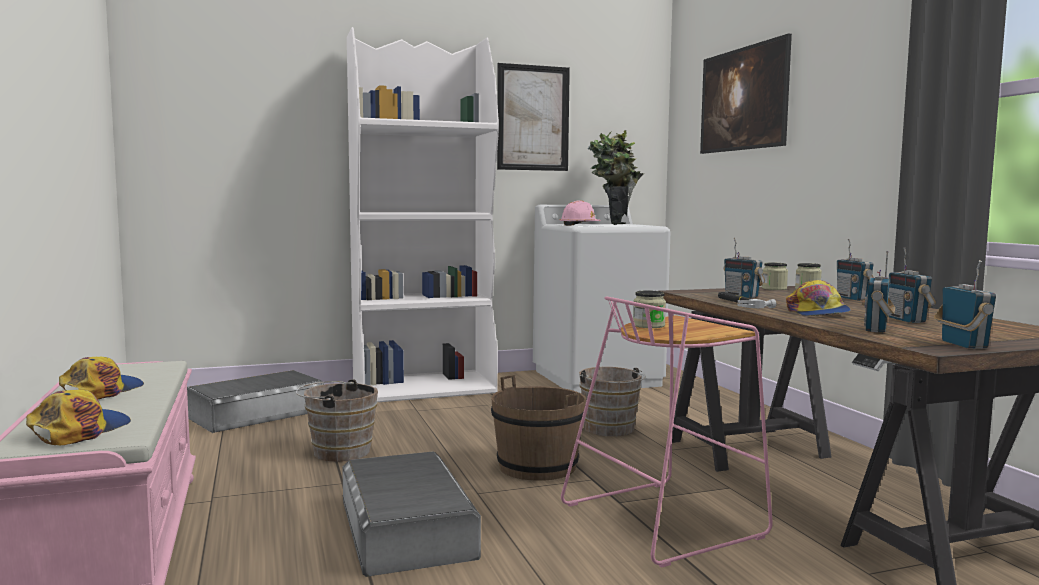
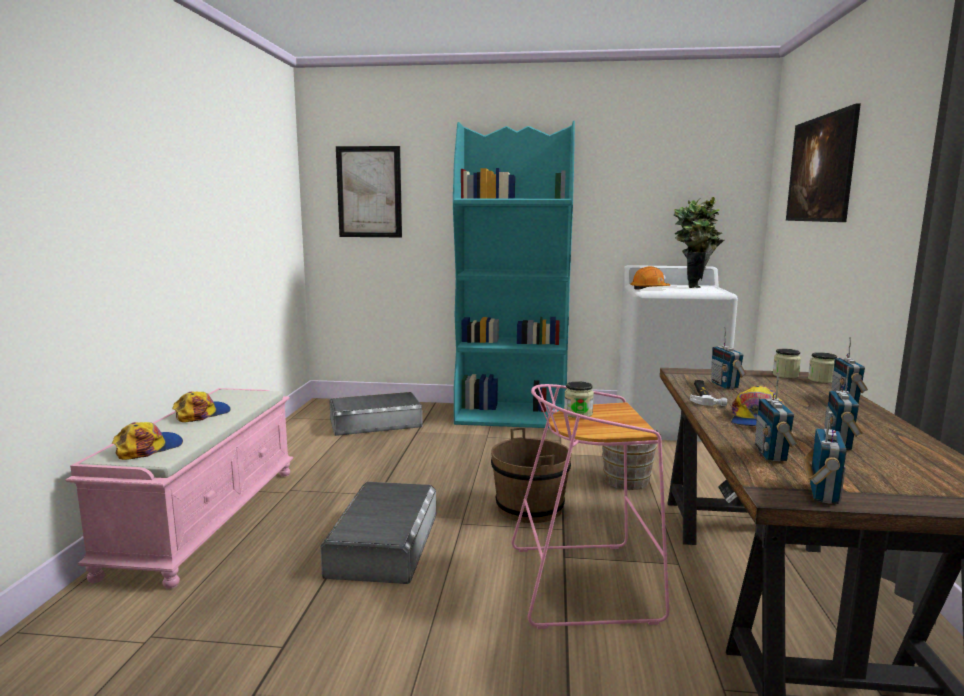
camera: 25 degrees right, 5 degrees up
(337, 451) = (398, 466): brown bucket -> none
(425, 388) = (512, 416): white bookcase -> turquoise bookcase
(533, 118) = (626, 187): picture -> picture (369, 192)
(579, 225) = (649, 289): pink hard hat -> orange hard hat
(877, 329) = (771, 454): radio -> radio turned 45 degrees counterclockwise

